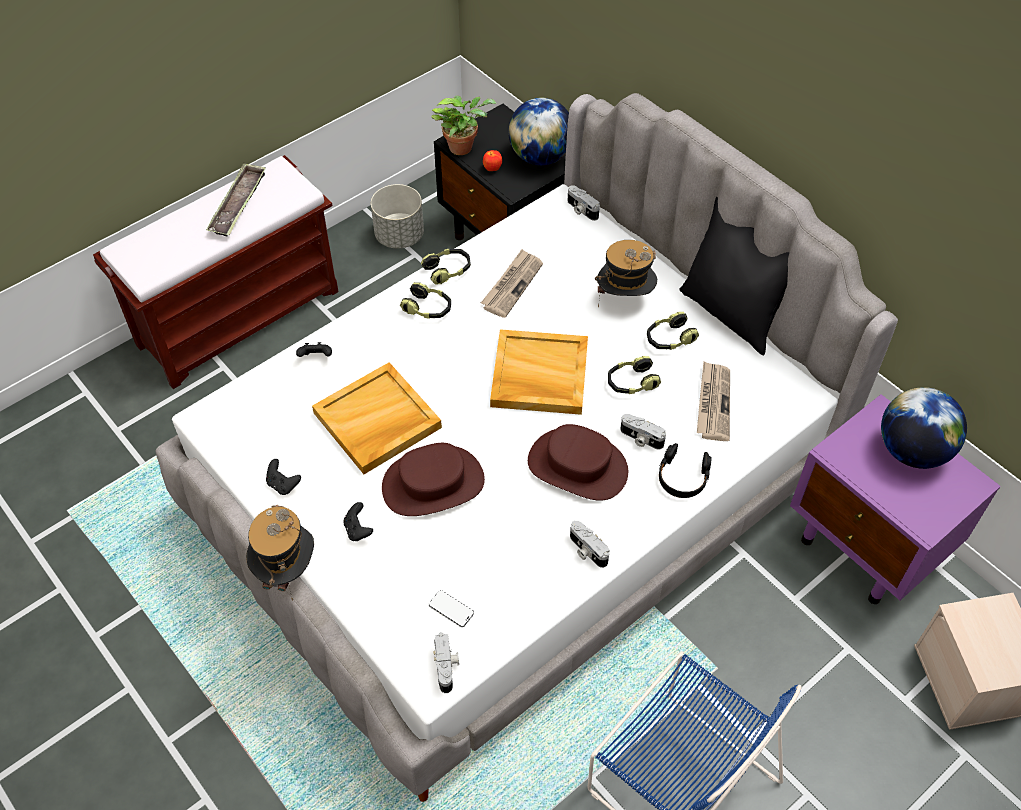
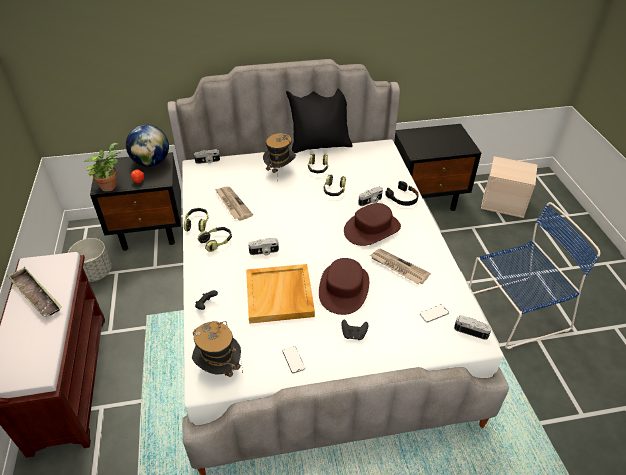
camera: 60 degrees left, 10 degrees down
(283, 484) = (293, 360): black game controller -> phone
(286, 570) = (370, 377): hat -> hat (219, 368)
(538, 375) = (302, 219): beige tray -> none
(586, 550) = (426, 247): camera -> camera (264, 252)
(713, 403) = (366, 171): newspaper -> newspaper (398, 267)
(868, 547) = (427, 198): purple nightstand -> black nightstand
(912, 451) = (429, 135): globe -> none

